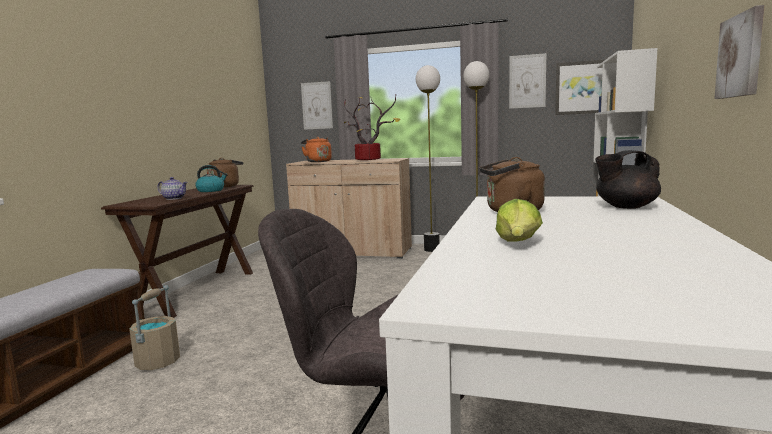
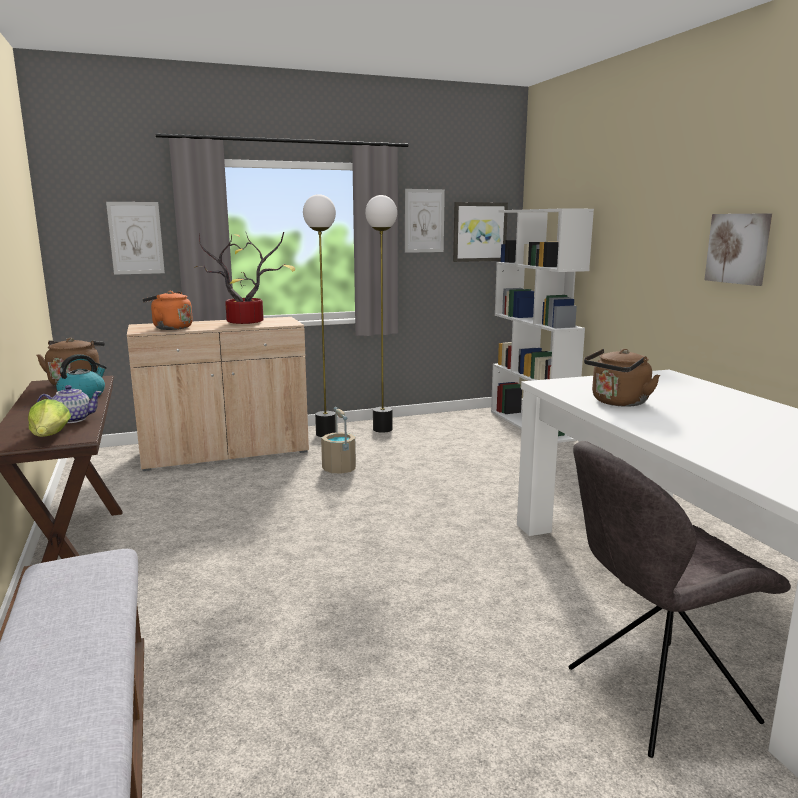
camera: 35 degrees left, 5 degrees up
(157, 362) = (210, 673): beige bucket -> beige bucket (339, 469)
(519, 243) = (730, 443): lettuce -> lettuce (50, 436)
(625, 207) = (684, 387): black teapot -> none

